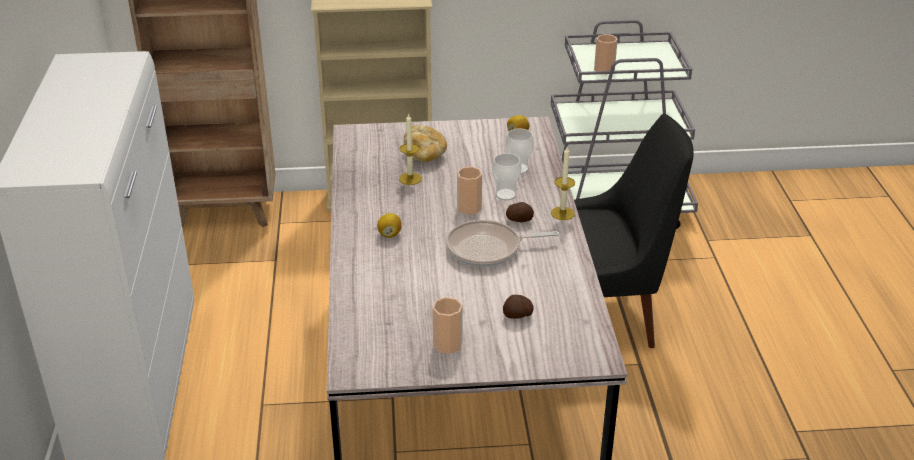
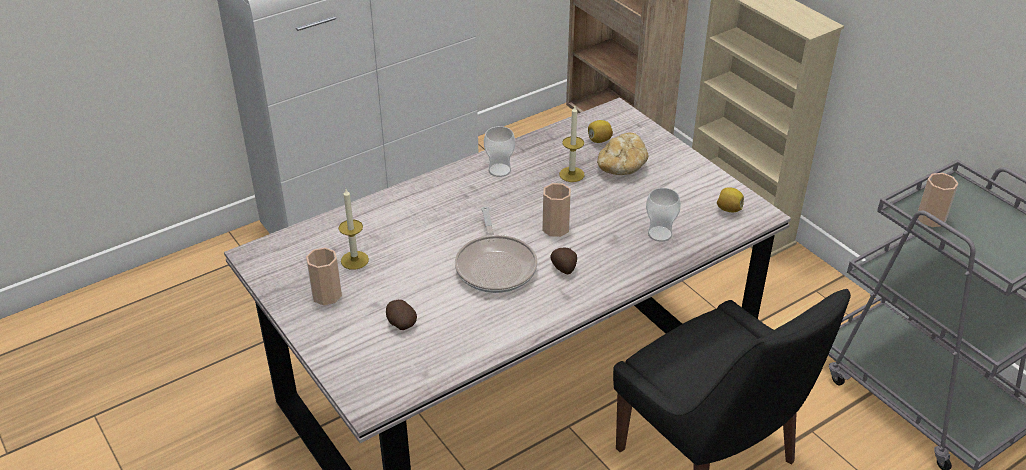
camera: 60 degrees right, 5 degrees up
(389, 234) = (468, 198): lemon -> lemon (599, 140)
(488, 249) = (495, 266): frying pan -> frying pan turned 150 degrees counterclockwise
(506, 195) = (602, 243): cup -> cup (499, 170)
(562, 213) = (605, 293): candle -> candle (354, 260)

